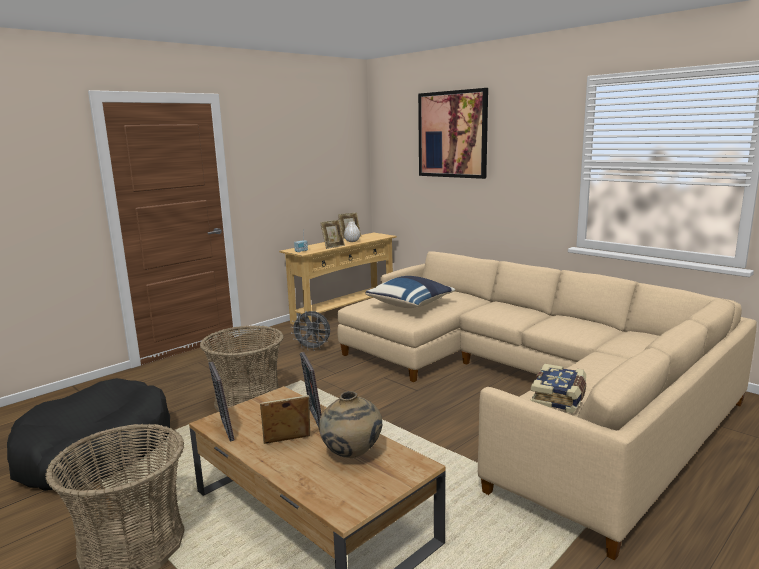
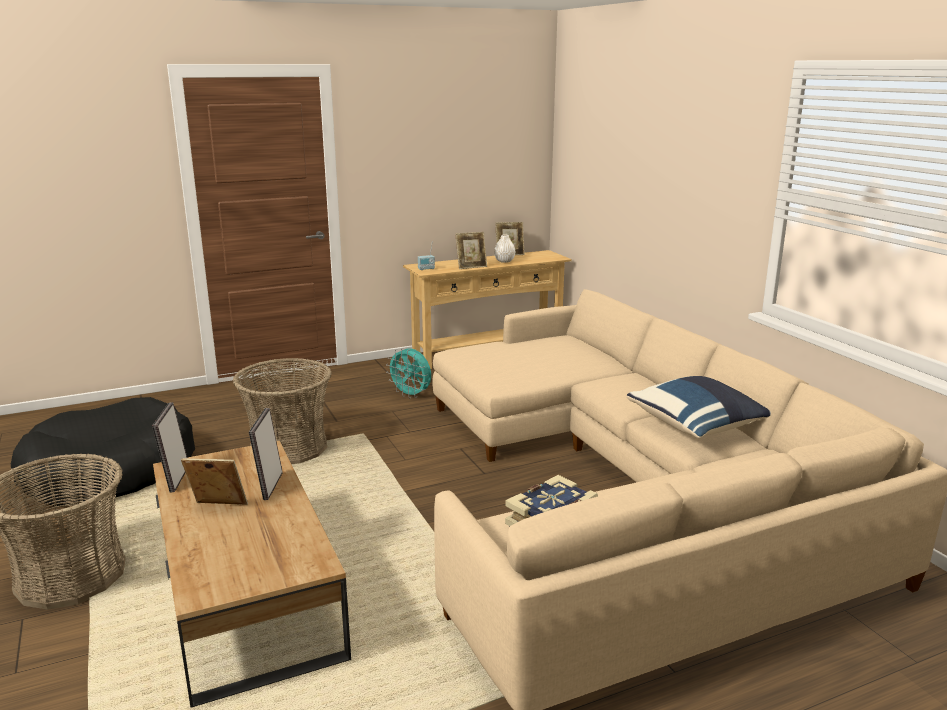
camera: 20 degrees right, 5 degrees up
(313, 348) = (411, 395): grey fan -> turquoise fan
(352, 456) = (265, 537): beige vase -> none
(411, 305) = (518, 361): blue pillow -> blue pillow (698, 426)
(452, 134) = (638, 128): picture -> none

